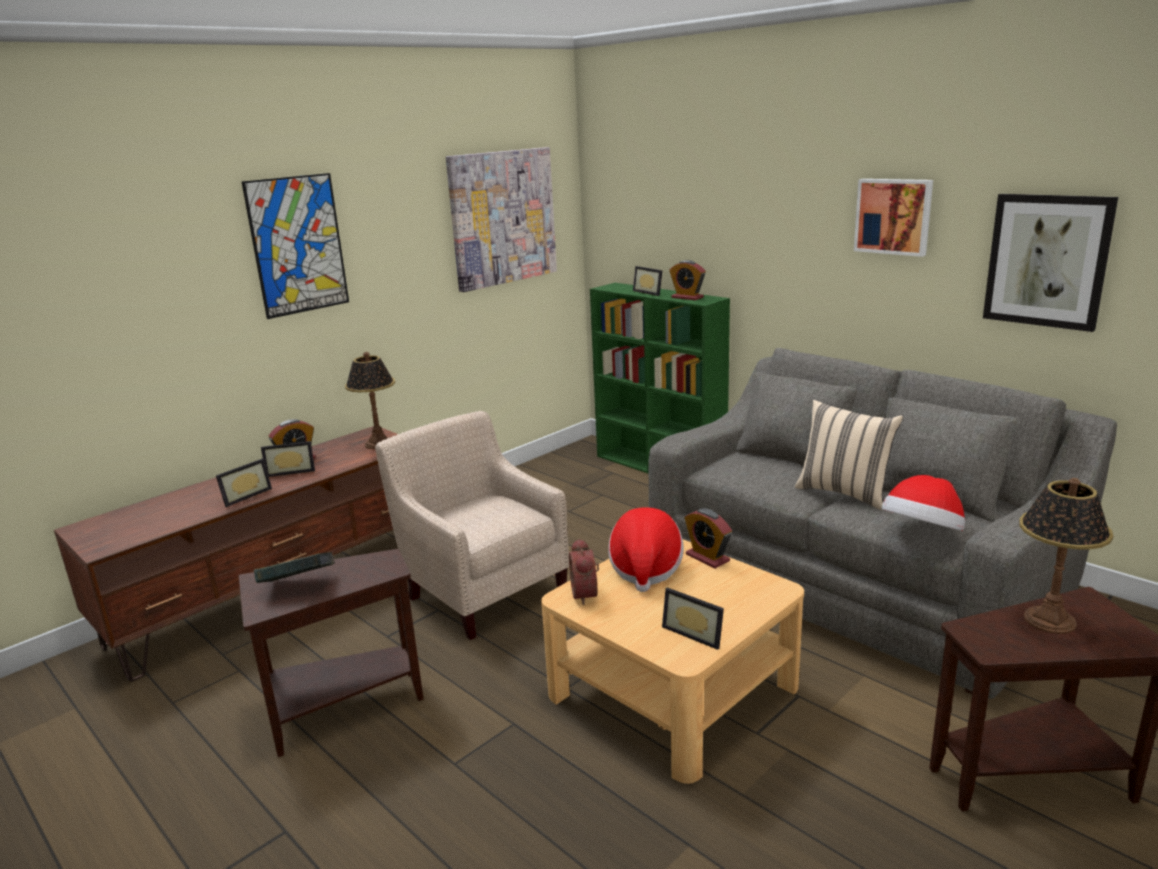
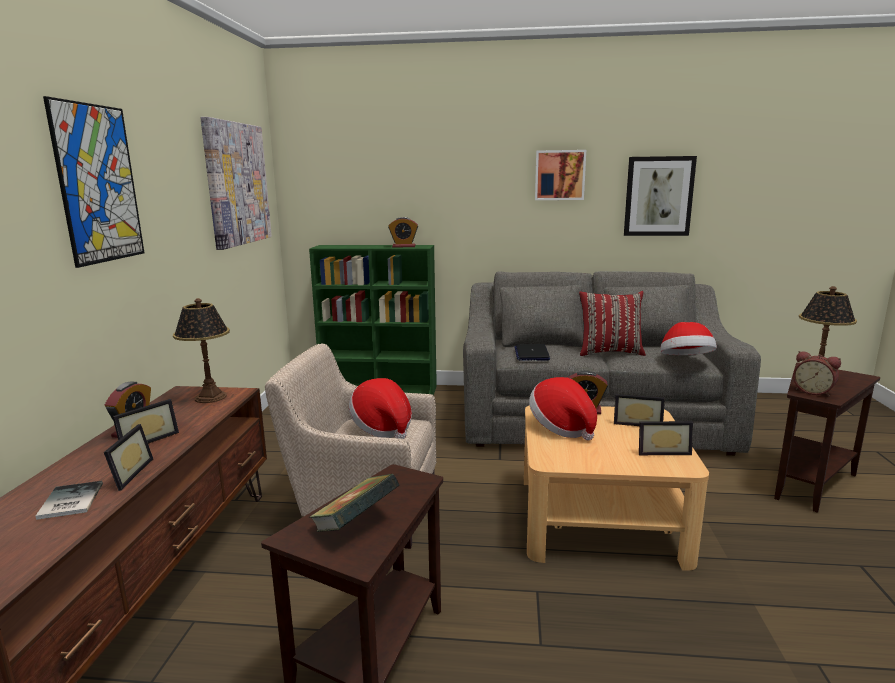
camera: 40 degrees left, 5 degrees down
(195, 505) = (68, 502): none -> book
(493, 513) = (382, 428): none -> hat
(587, 594) = (556, 454): alarm clock -> alarm clock (813, 391)
(650, 292) = (367, 246): picture frame -> picture frame (637, 423)
(738, 469) = (531, 353): none -> laptop
(844, 492) = (609, 352): beige pillow -> red pillow

